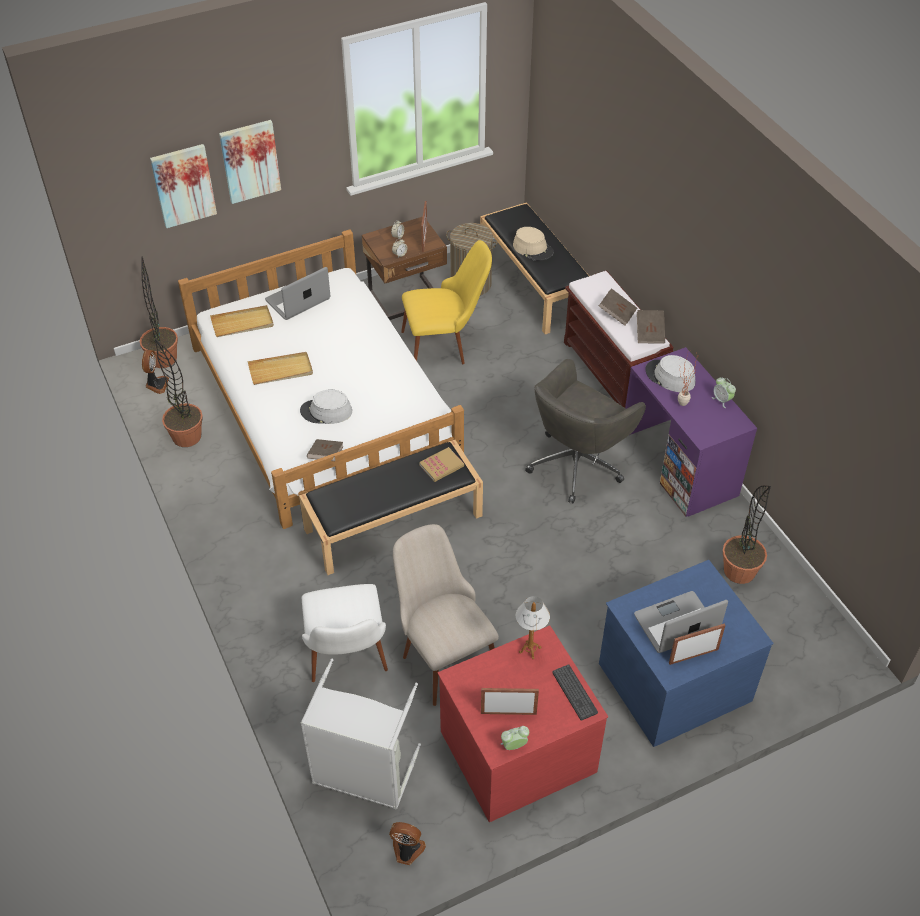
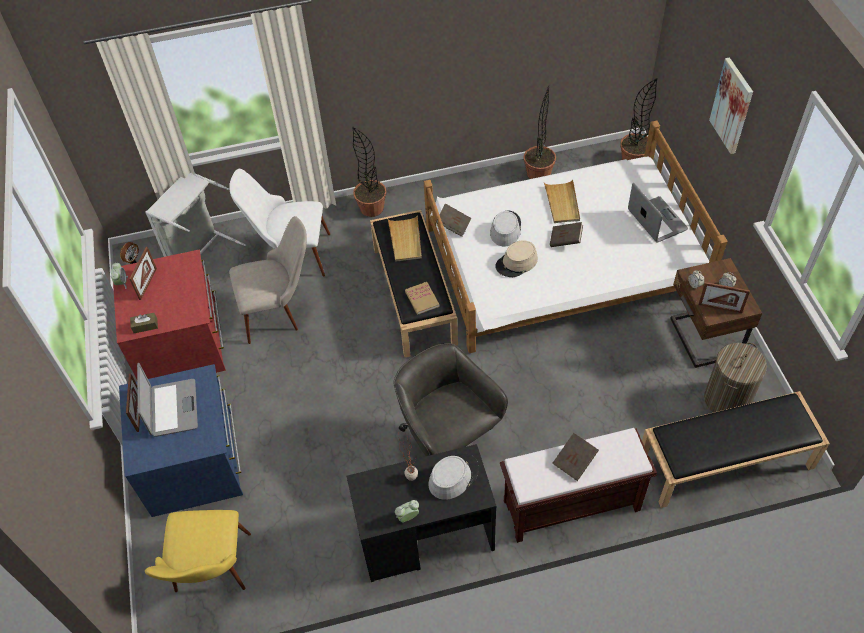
camera: 105 degrees right, 5 degrees up
(156, 384) = (602, 157): fan -> none
(183, 185) = (702, 68): picture -> none
(242, 323) = (628, 181): beige tray -> beige tray (405, 240)
(445, 345) = (629, 362): yellow chair -> yellow chair (211, 576)
(530, 650) = (192, 305): table lamp -> none
(533, 249) = (728, 427): beige hat -> beige hat (516, 263)
(574, 692) = (145, 326): keyboard -> brown tissue box
(650, 333) = (536, 485): brown book -> brown book (565, 240)
(679, 465) = (425, 536): purple desk -> black desk
(739, 571) = (282, 551): potted plant -> potted plant (371, 208)

